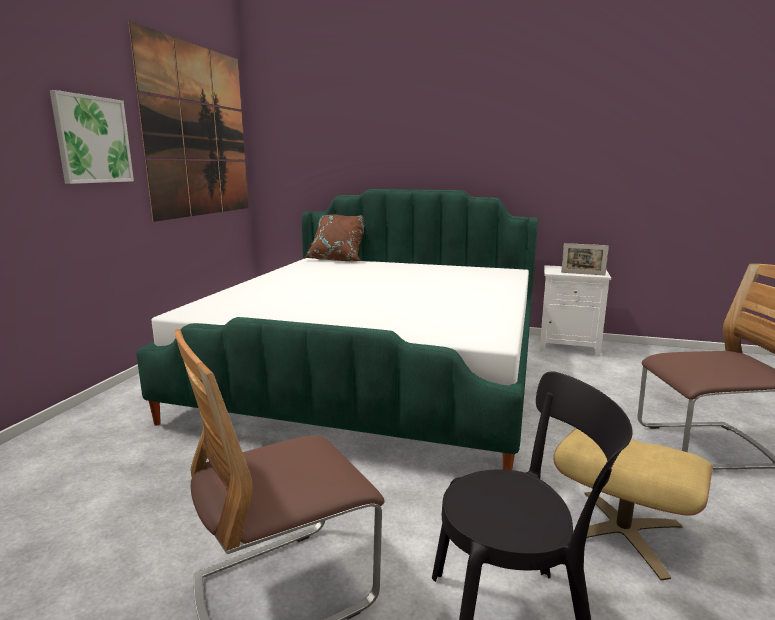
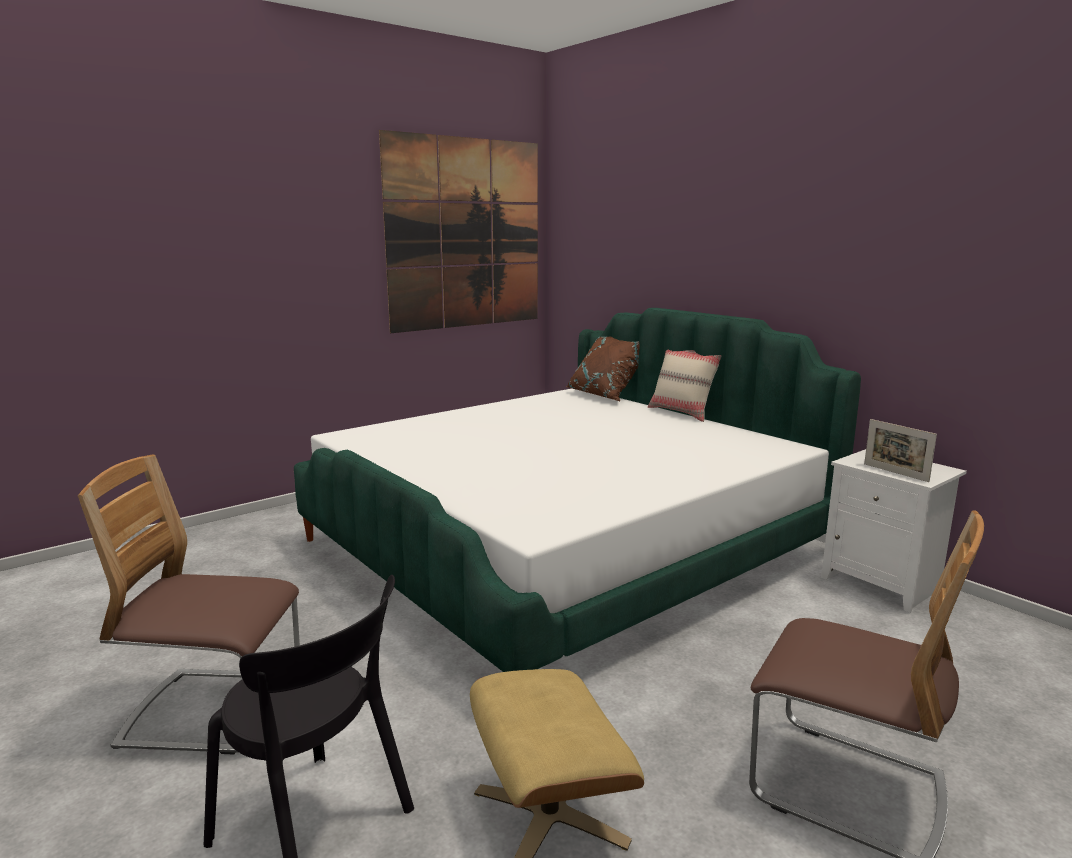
camera: 35 degrees right, 0 degrees up
(93, 140) = (324, 253): picture -> none
(410, 262) = (682, 412): none -> beige pillow

